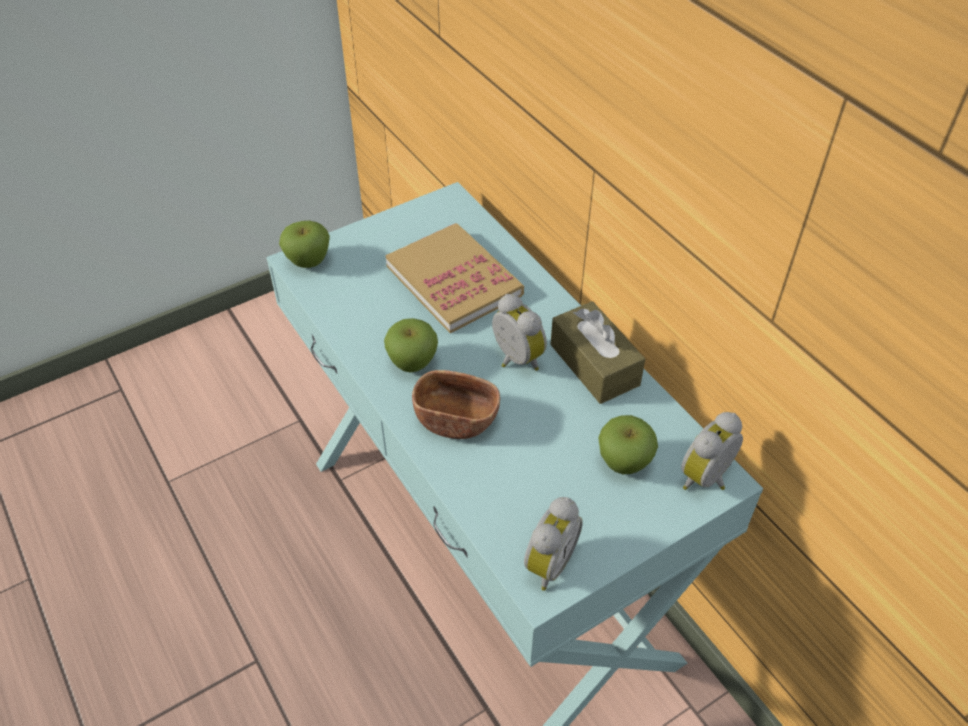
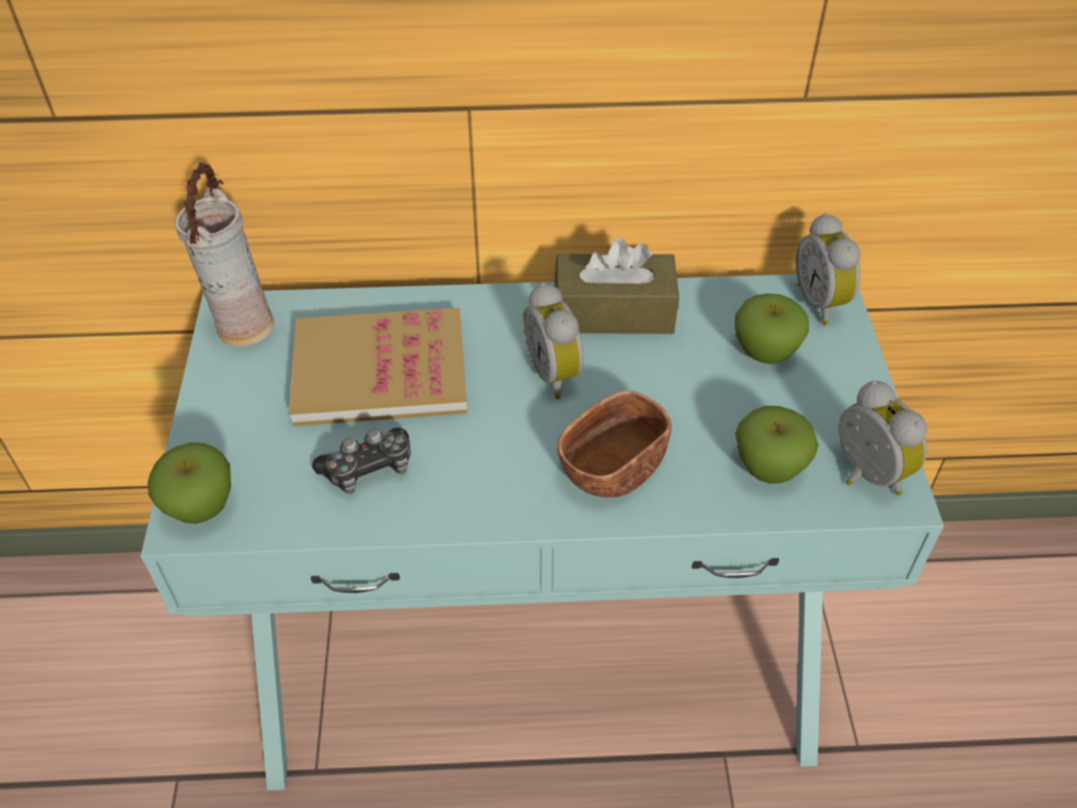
camera: 60 degrees left, 0 degrees up
(378, 311) = (368, 468): none -> game controller
(412, 363) = (489, 470): apple -> apple (768, 468)
(442, 210) = (242, 327): none -> vase
(515, 360) = (557, 373): alarm clock -> alarm clock turned 105 degrees counterclockwise

